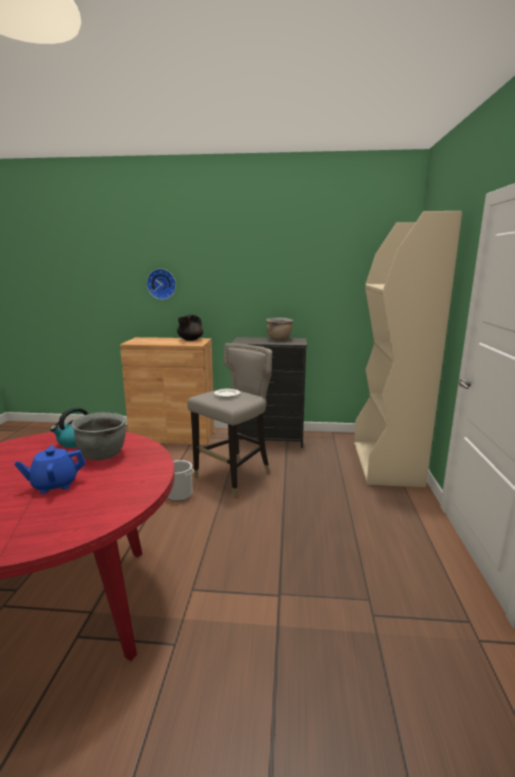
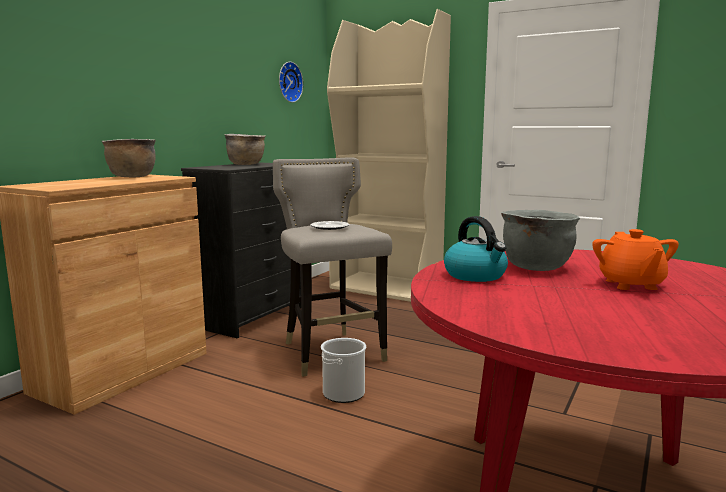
camera: 65 degrees left, 5 degrees down
(54, 484) = (631, 284): blue teapot -> orange teapot
(162, 284) = (43, 68): wall clock -> wall clock (288, 82)
(190, 340) = (131, 177): black teapot -> brown cooking pot

